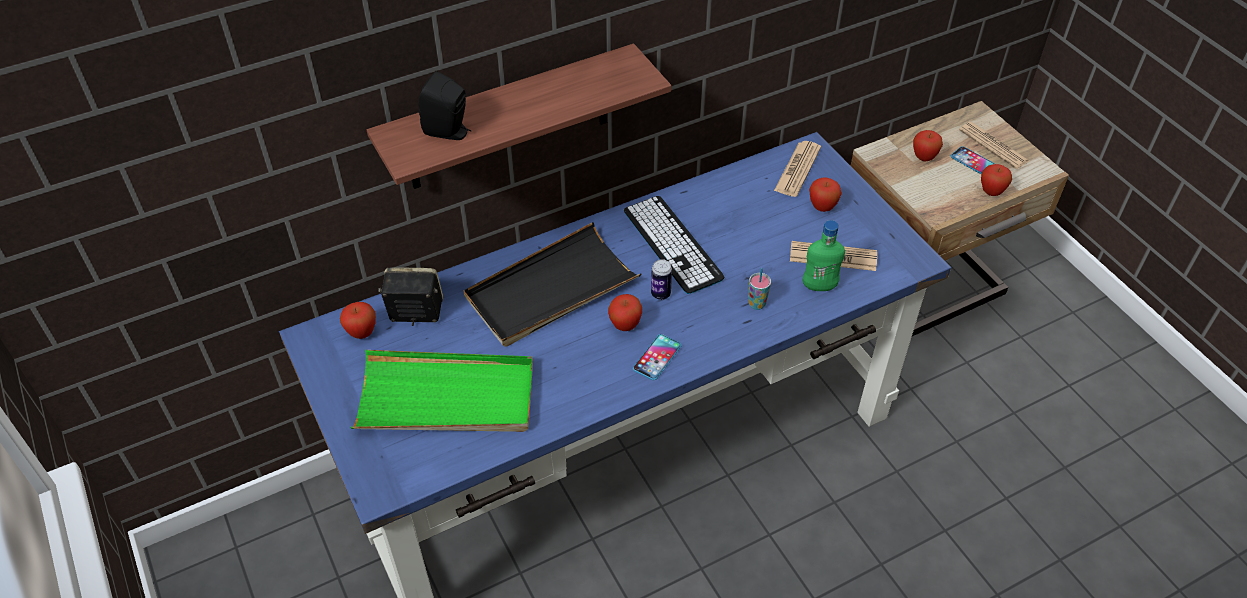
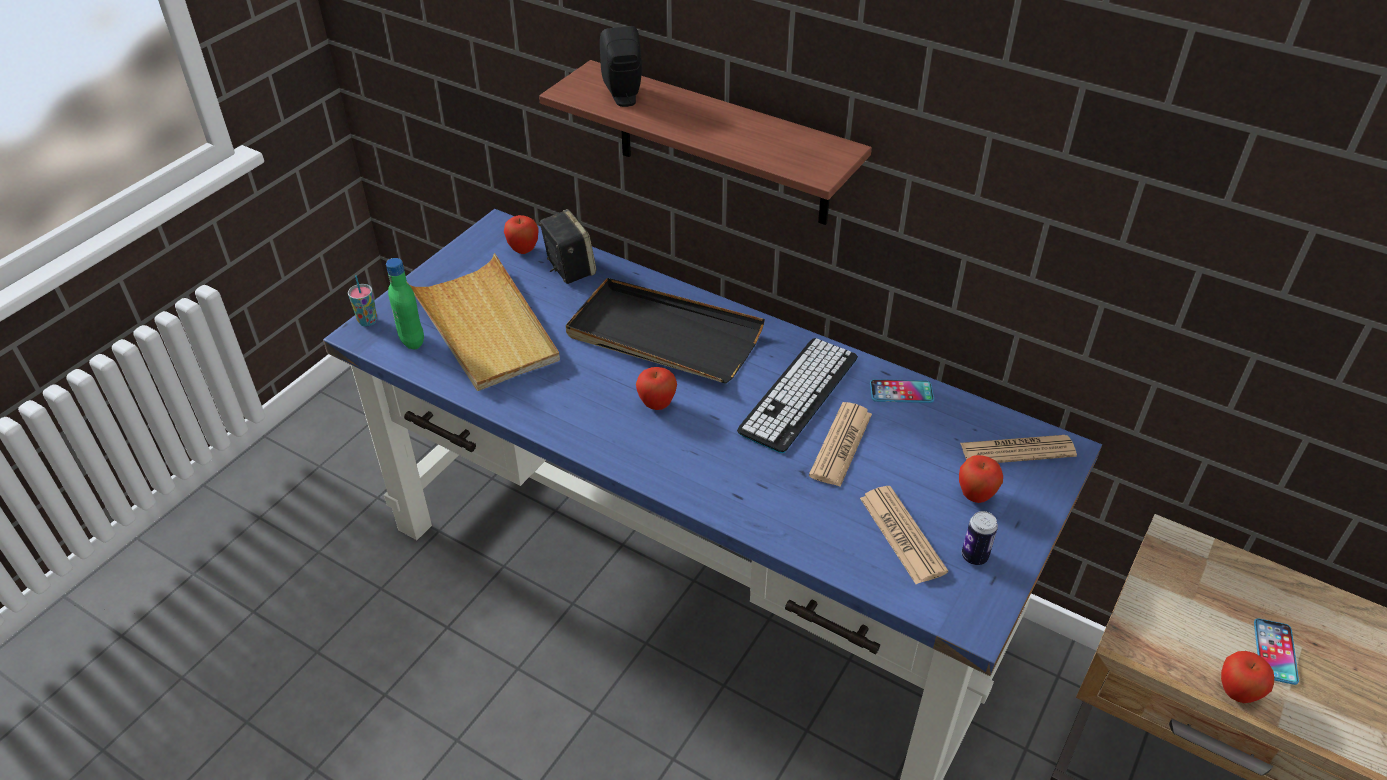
camera: 60 degrees right, 5 degrees down
(446, 397) = (485, 327): green tray -> beige tray
(657, 357) = (632, 444): phone -> phone (901, 392)
(660, 294) = (721, 413): can -> can (974, 556)
(756, 304) = (769, 494): cup -> cup (367, 321)
(819, 286) = (843, 539): green bottle -> green bottle (412, 340)
(923, 158) = (1219, 591): apple -> none
(993, 146) = (1336, 664): newspaper -> newspaper (841, 445)

